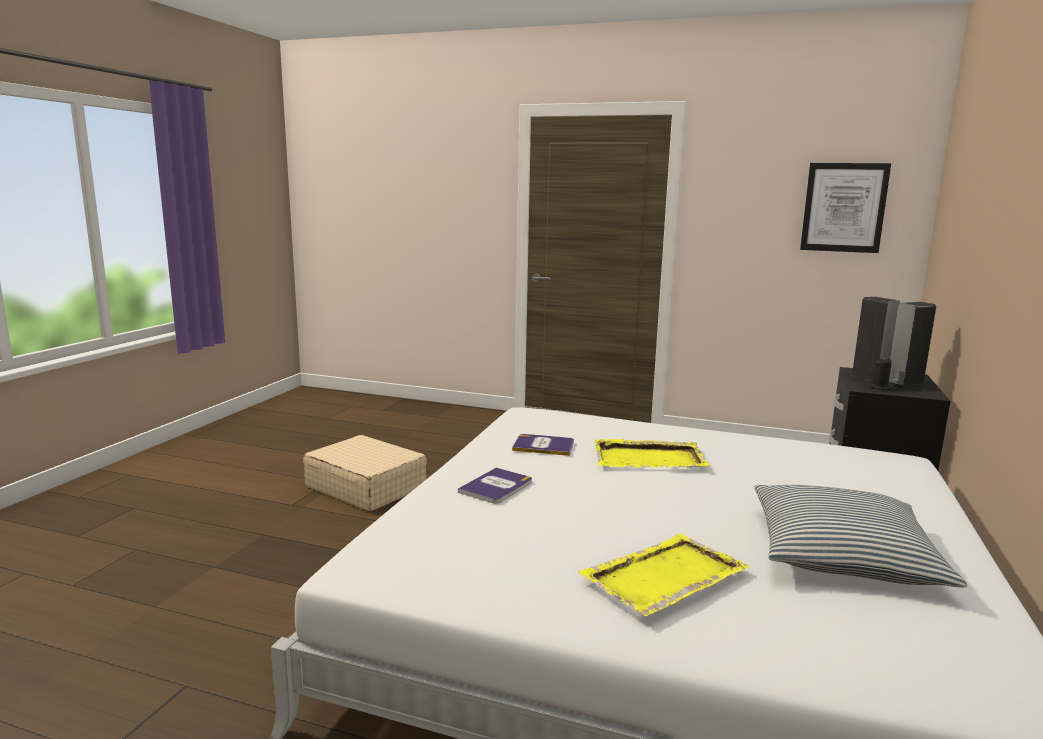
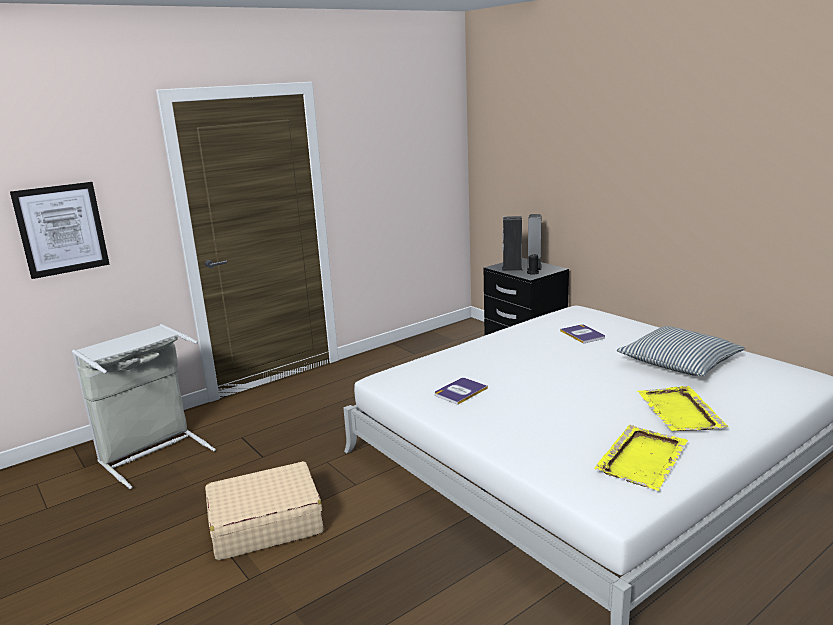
camera: 55 degrees left, 5 degrees up
(421, 421) = (152, 453): none -> grey laundry basket
(496, 487) = (519, 426): book -> book (582, 334)
(650, 458) = (521, 366): yellow tray -> yellow tray (642, 459)
(844, 207) = (424, 156): picture -> picture (61, 229)

